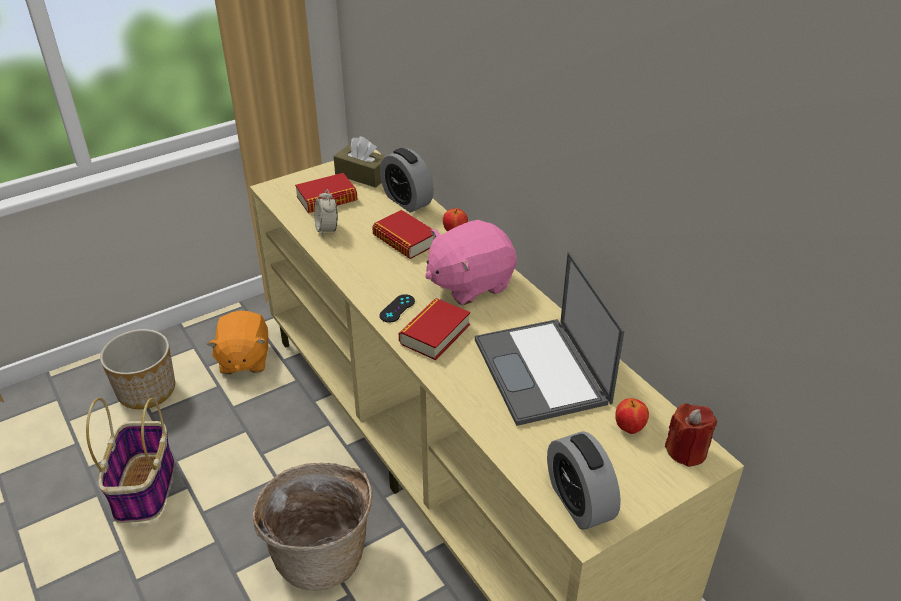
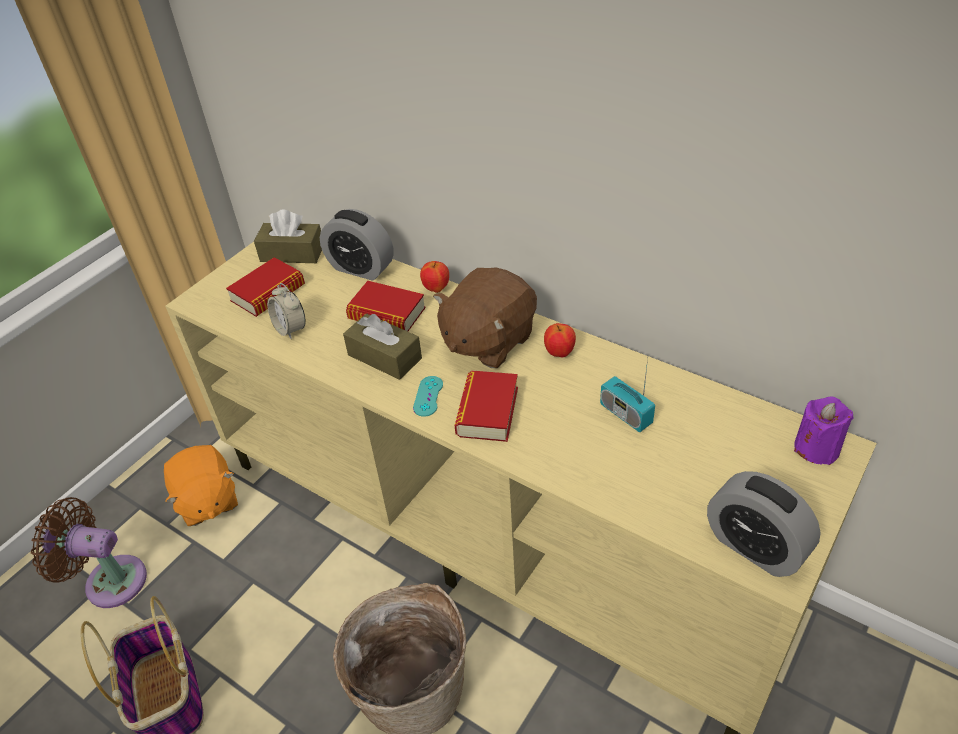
camera: 20 degrees left, 5 degrees up
(147, 391) = (109, 580): planter -> brown fan
(383, 270) = (384, 357): none -> brown tissue box
(397, 308) = (428, 396): black game controller -> turquoise game controller
(469, 283) = (487, 341): pink plush toy -> brown plush toy
(542, 372) = (625, 414): laptop -> radio
(629, 428) = (748, 444): apple -> apple (559, 353)
(686, 451) = (816, 448): red candle -> purple candle

